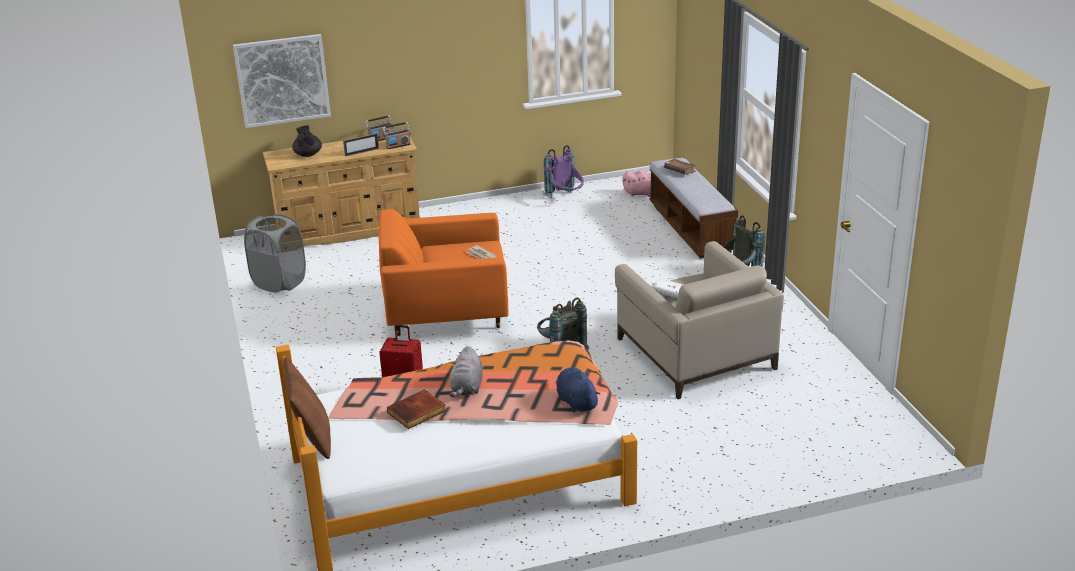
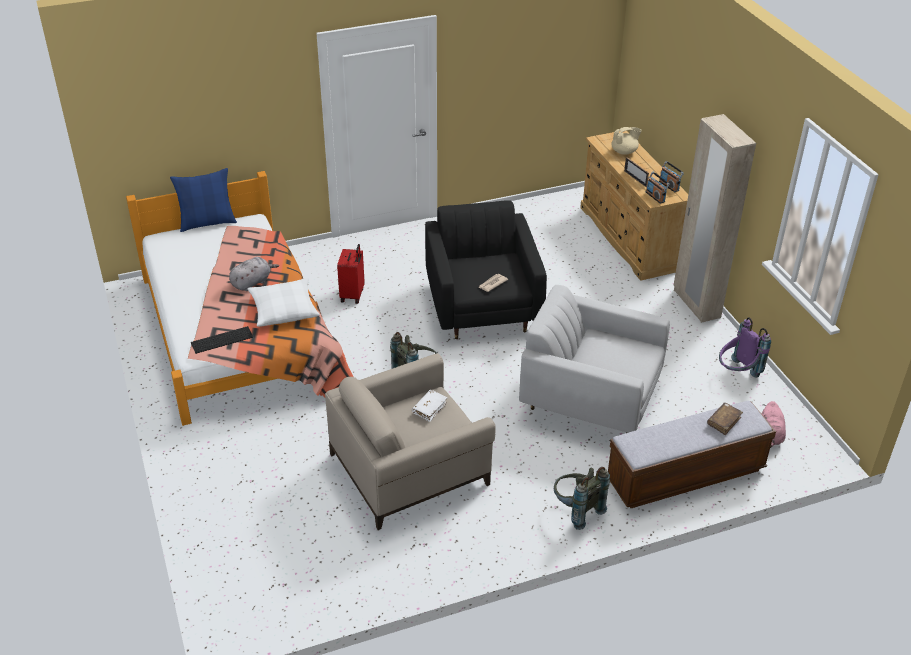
camera: 85 degrees right, 10 degrees up
(279, 282) = (527, 213): grey laundry basket -> none
(282, 80) = (649, 83): picture -> none
(308, 154) = (624, 152): black teapot -> beige teapot
(312, 438) = (207, 223): brown pillow -> blue pillow
(417, 412) = (223, 261): book -> none
(446, 312) = (482, 307): orange armchair -> black armchair
(466, 207) = (696, 304): none -> beige wardrobe
(467, 388) = (252, 282): grey plush toy -> grey plush toy turned 135 degrees clockwise
(522, 364) = (284, 309): none -> white pillow
(576, 402) = (222, 339): blue plush toy -> keyboard
(595, 262) = (590, 398): none -> white armchair

